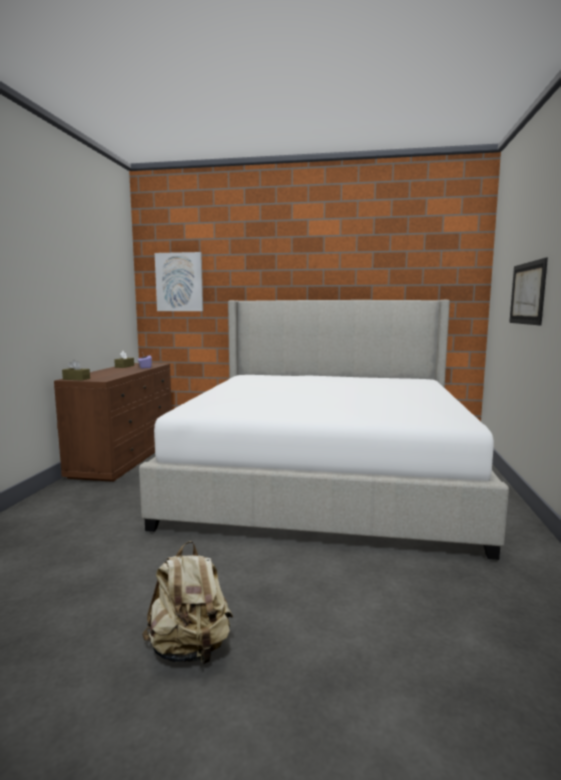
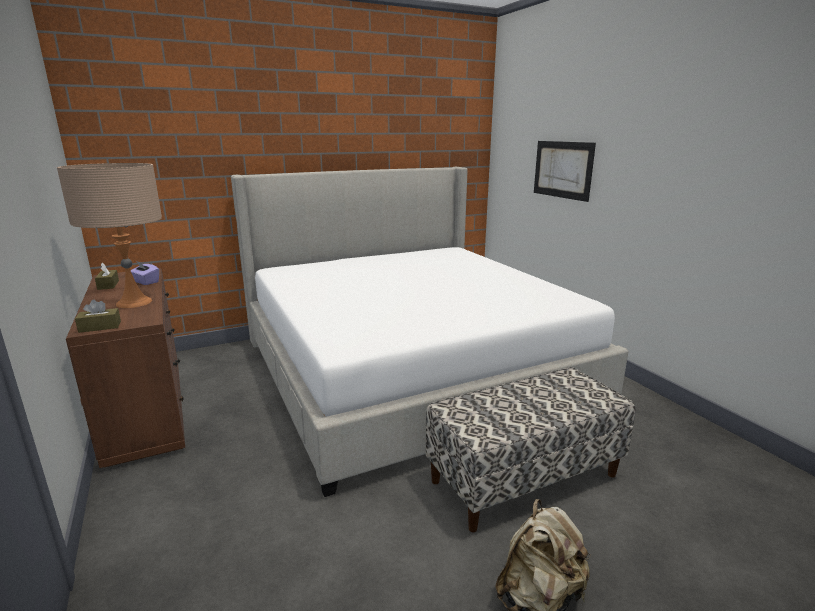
camera: 35 degrees left, 10 degrees up
(116, 373) = (134, 302): none -> beige table lamp
(179, 282) = (144, 150): picture -> none
(305, 576) = (524, 478): none -> bench

